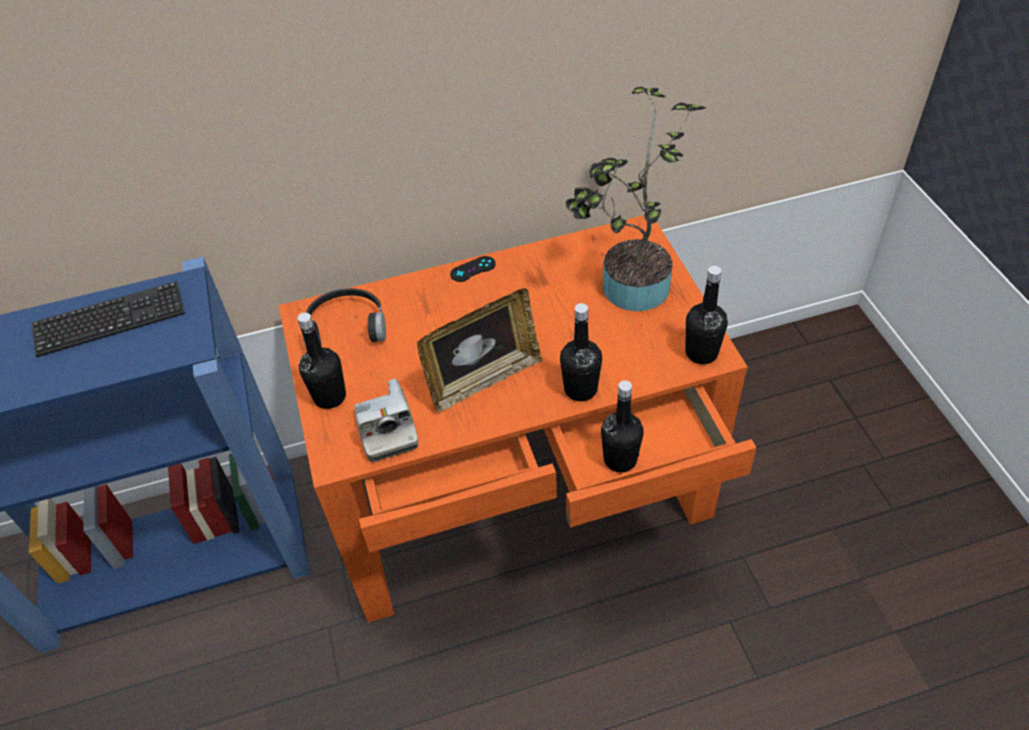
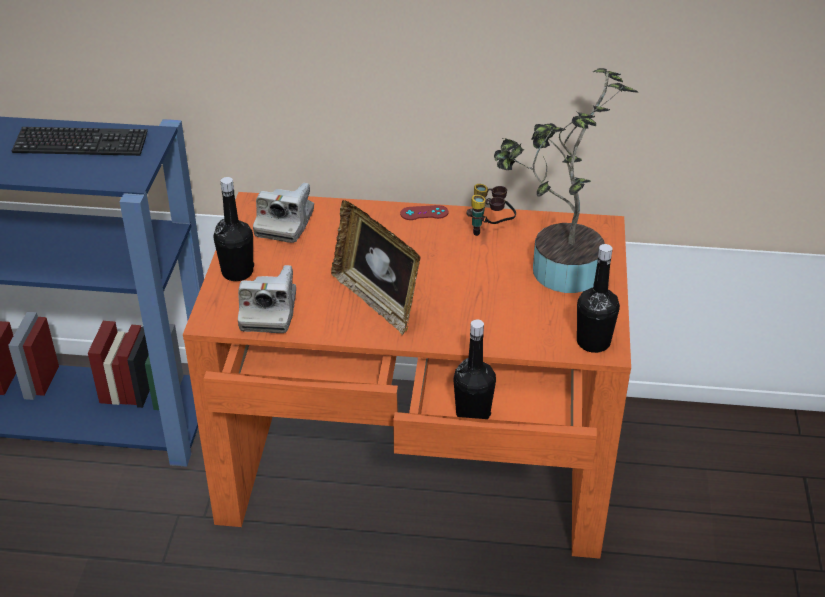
camera: 20 degrees right, 10 degrees down
(346, 326) = (285, 224): black headphones -> camera
(473, 269) = (424, 213): black game controller -> red game controller
(483, 379) = (377, 300): picture frame -> picture frame turned 60 degrees clockwise
(543, 267) = (490, 230): none -> binoculars
(580, 389) = (459, 335): black bottle -> none

